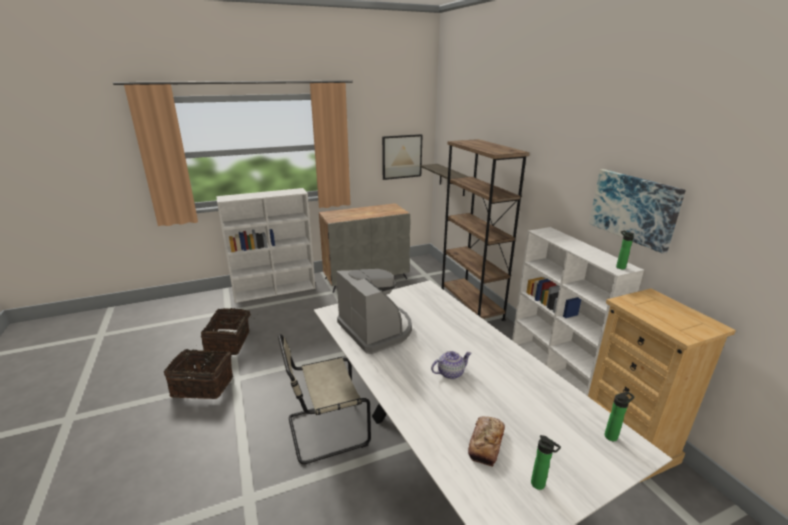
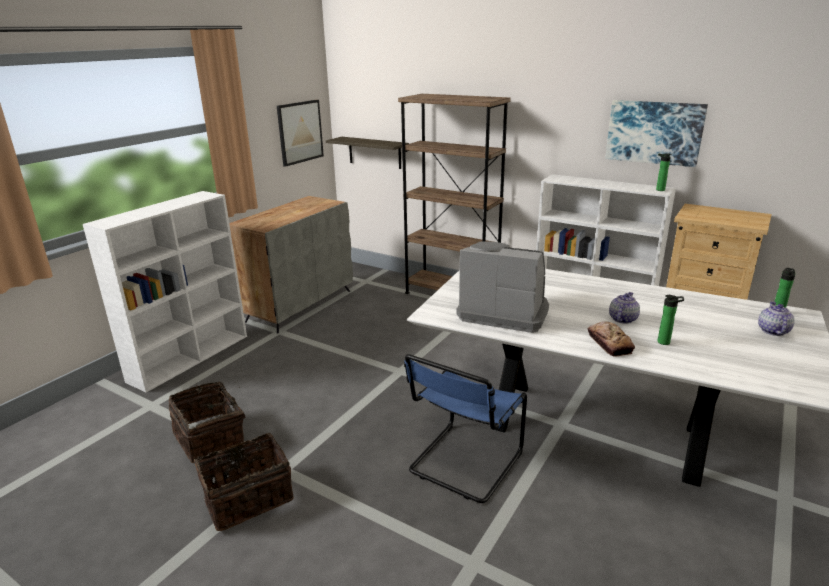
camera: 35 degrees left, 0 degrees up
(324, 431) = (463, 464): beige chair -> blue chair
(486, 443) = (726, 351): bread -> bread (609, 343)
(540, 485) = (793, 358): bottle -> bottle (665, 342)
(570, 449) = (772, 331): none -> teapot

